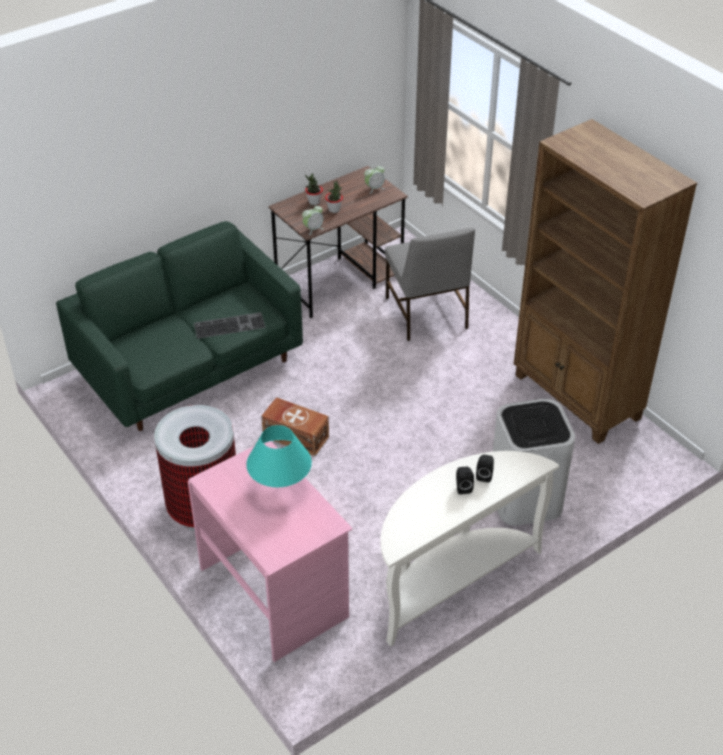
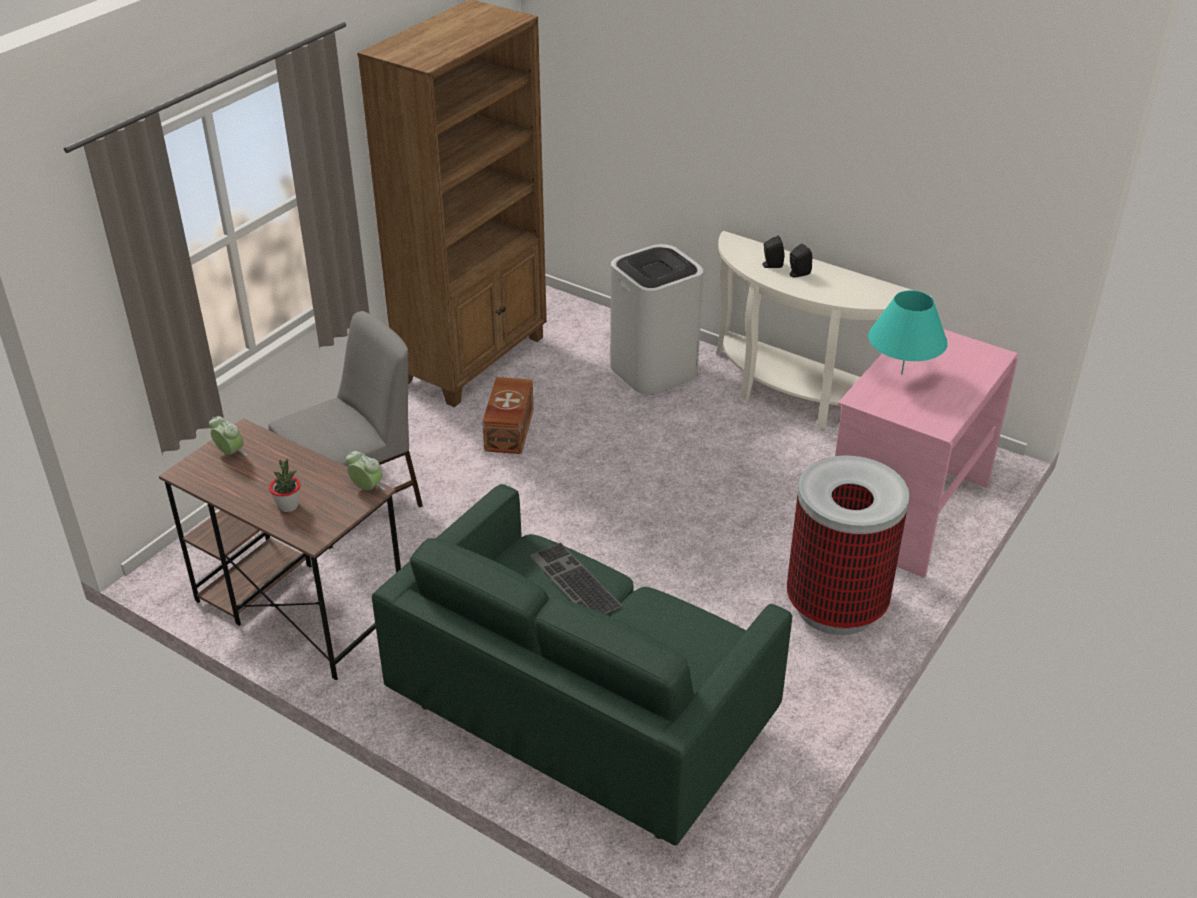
camera: 110 degrees left, 5 degrees down
(295, 436) = (660, 561): brown storage box -> brown storage box (508, 430)
(334, 210) = (305, 479): potted plant -> none

